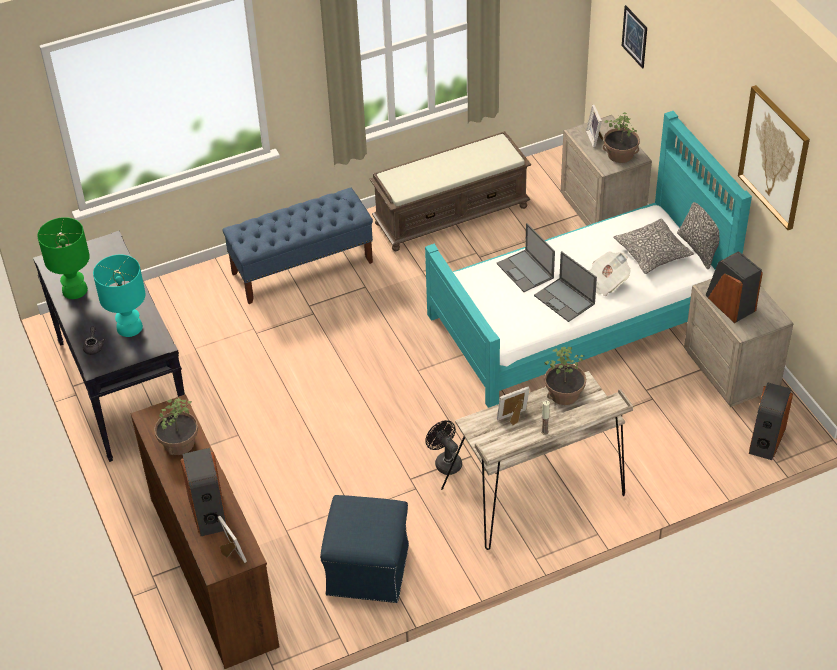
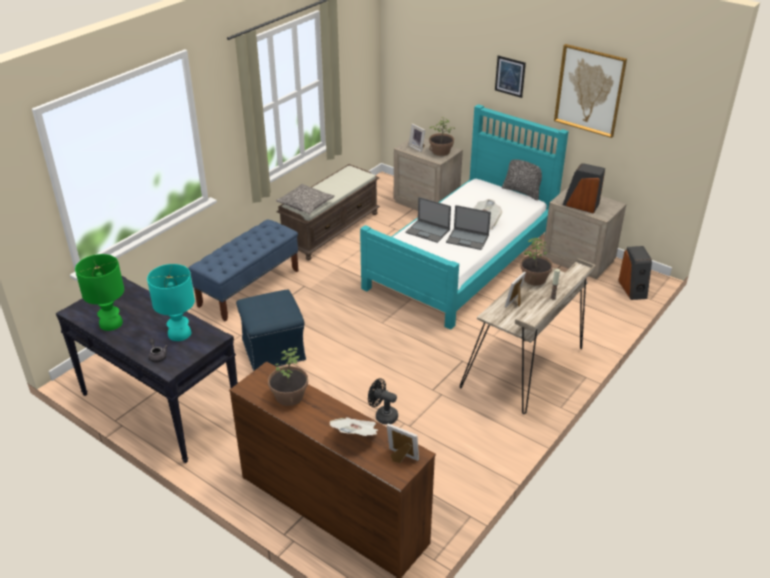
camera: 30 degrees left, 10 degrees down
(209, 512) = (356, 435): speaker -> newspaper
(368, 568) = (451, 459): blue ottoman -> blue ottoman (273, 349)
(445, 462) = (448, 370): black fan -> black fan (383, 415)
(634, 36) = (431, 67): picture -> picture (510, 76)
(652, 253) = (497, 200): pillow -> pillow (305, 204)

